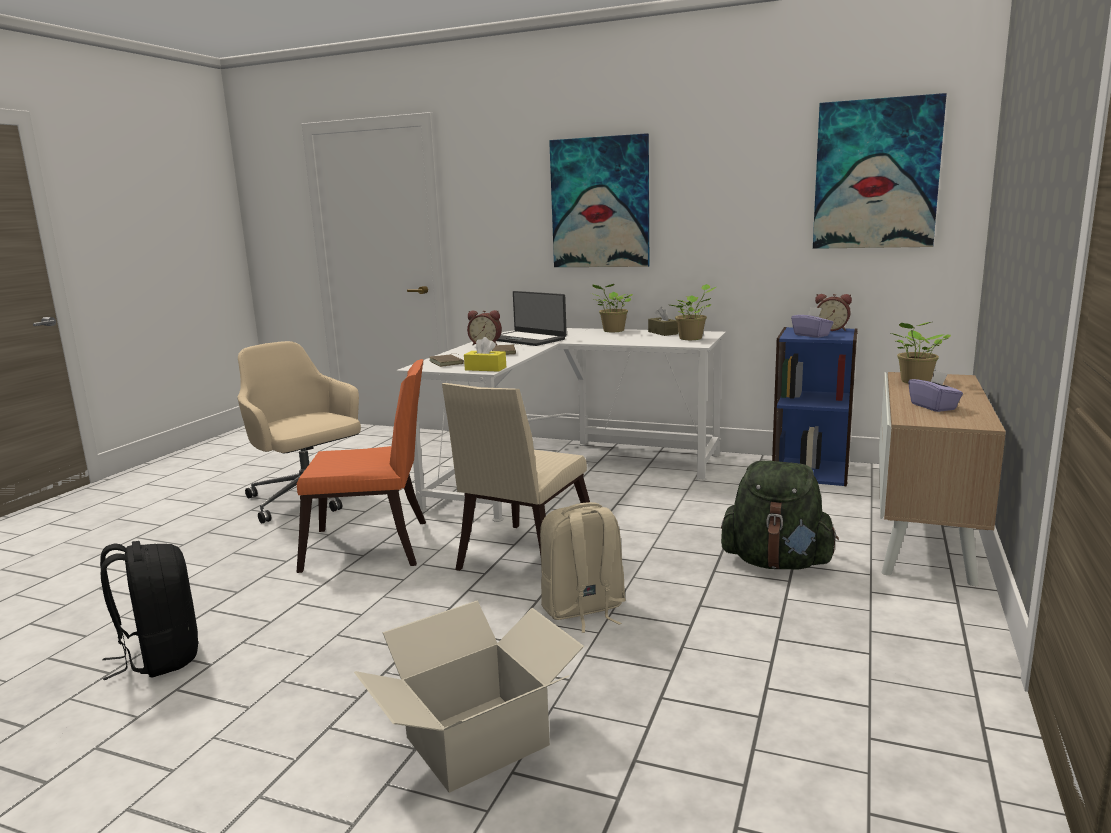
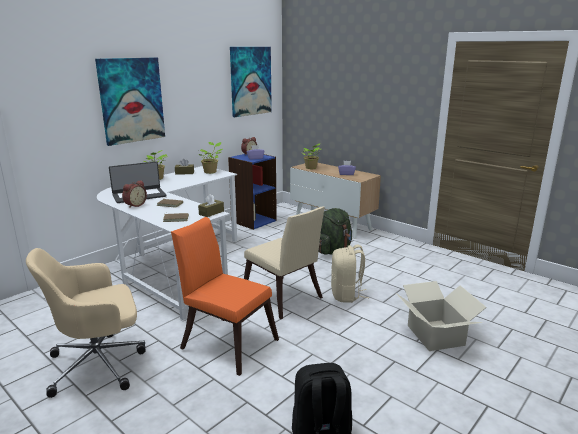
camera: 70 degrees left, 5 degrees up
(375, 547) = (226, 341): orange chair -> orange chair turned 75 degrees counterclockwise
(485, 368) = (211, 213): yellow tissue box -> brown tissue box

